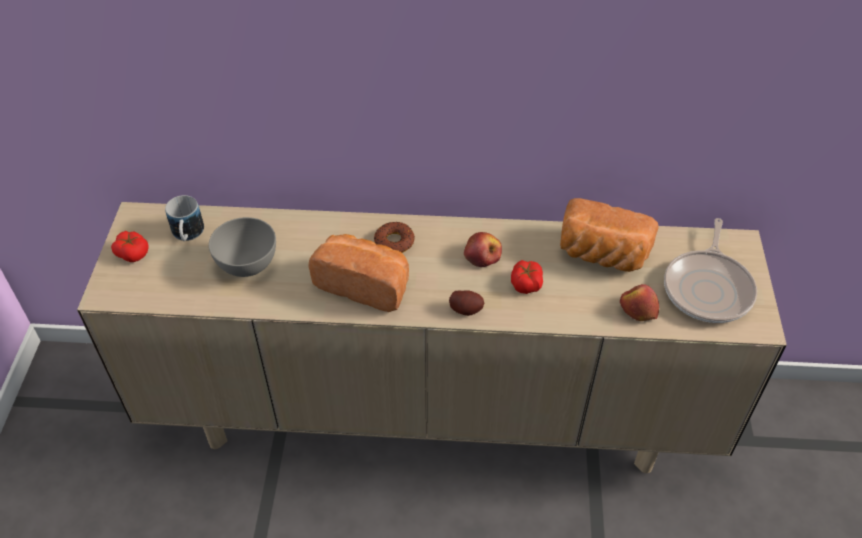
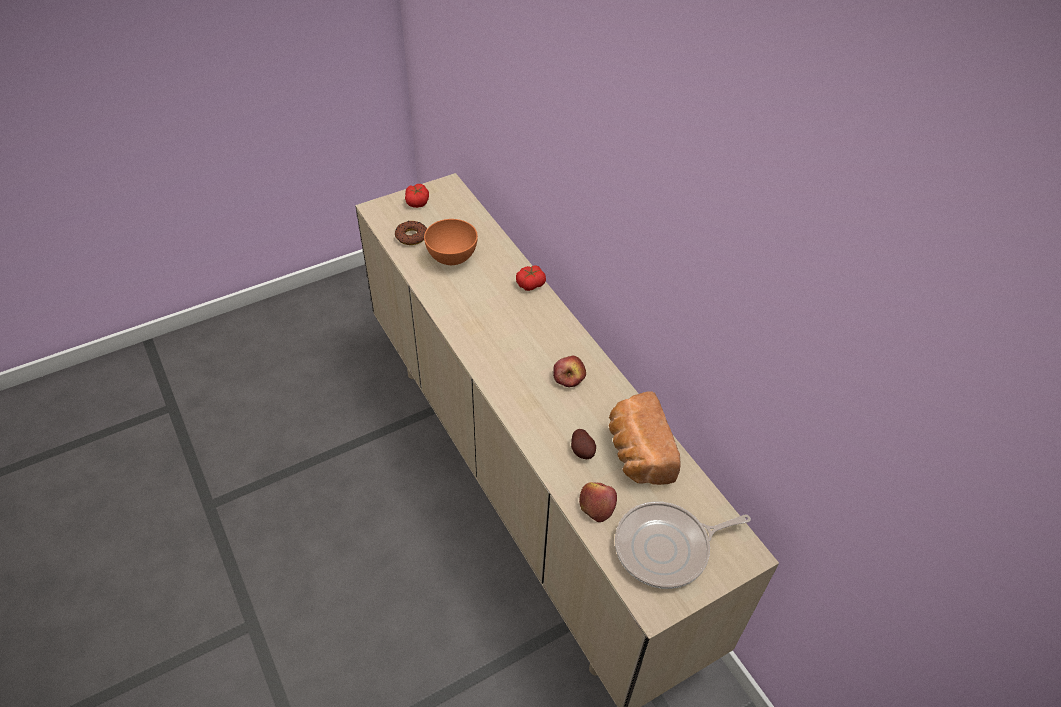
camera: 55 degrees right, 0 degrees up
(187, 235) = (453, 216): mug -> none
(247, 265) = (451, 257): grey bowl -> orange bowl
(365, 283) = (484, 324): bread -> none
(394, 242) = (537, 319): donut -> donut (411, 236)
(466, 309) = (507, 392): potato -> potato (582, 451)
(526, 283) = (563, 416): tomato -> tomato (530, 284)

